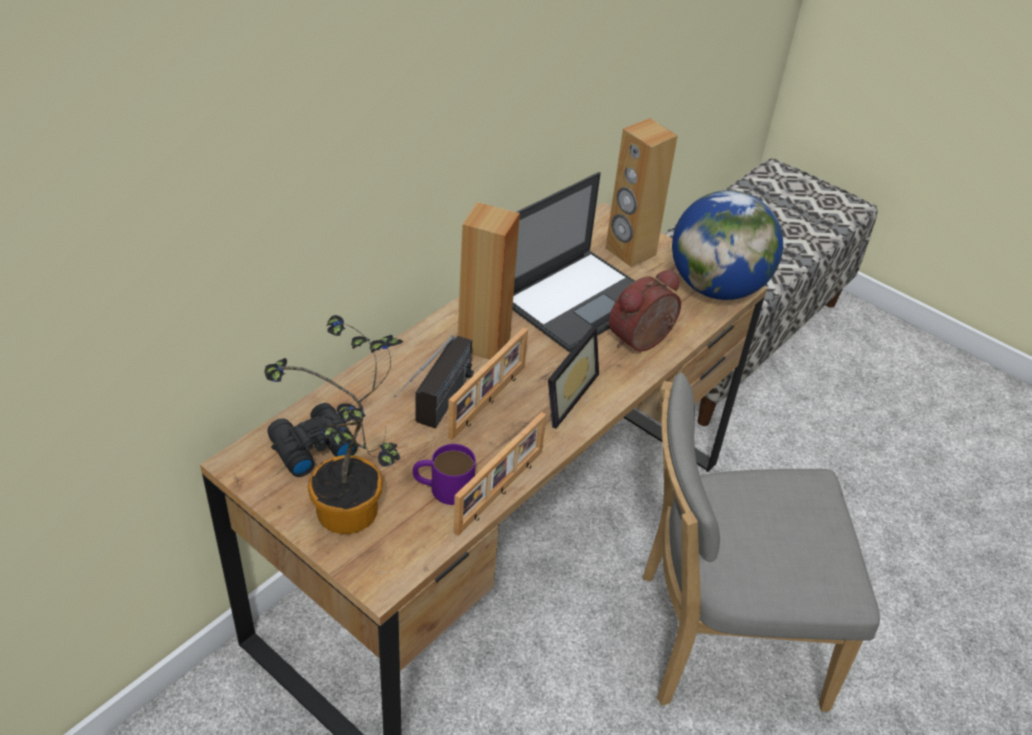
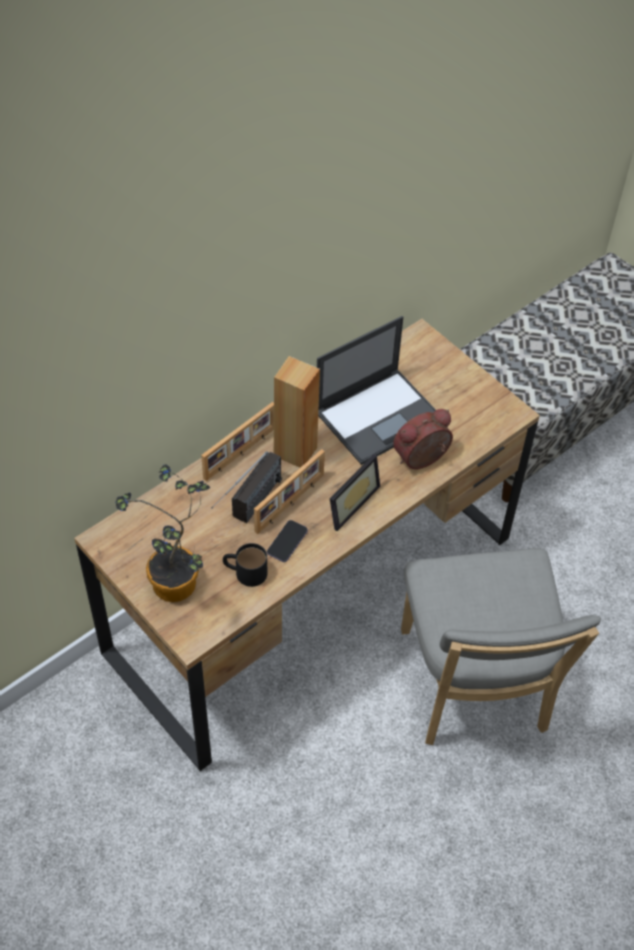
camera: 10 degrees right, 10 degrees up
(310, 447) = (153, 531): black binoculars -> none
(443, 487) = (245, 572): purple mug -> black mug
(493, 446) = (287, 542): none -> phone
(501, 492) = (286, 579): picture frame -> picture frame (241, 454)
(630, 251) = (432, 371): brown speaker -> none
(716, 287) = (496, 412): globe -> none
(719, 637) = (474, 687): grey chair -> grey chair turned 105 degrees counterclockwise

